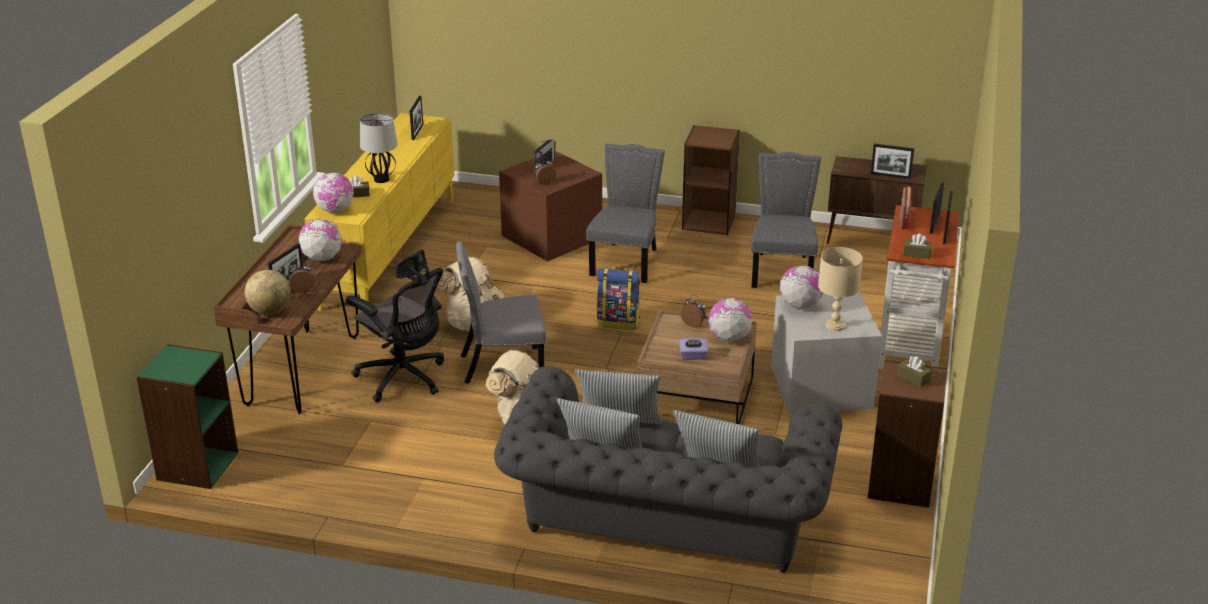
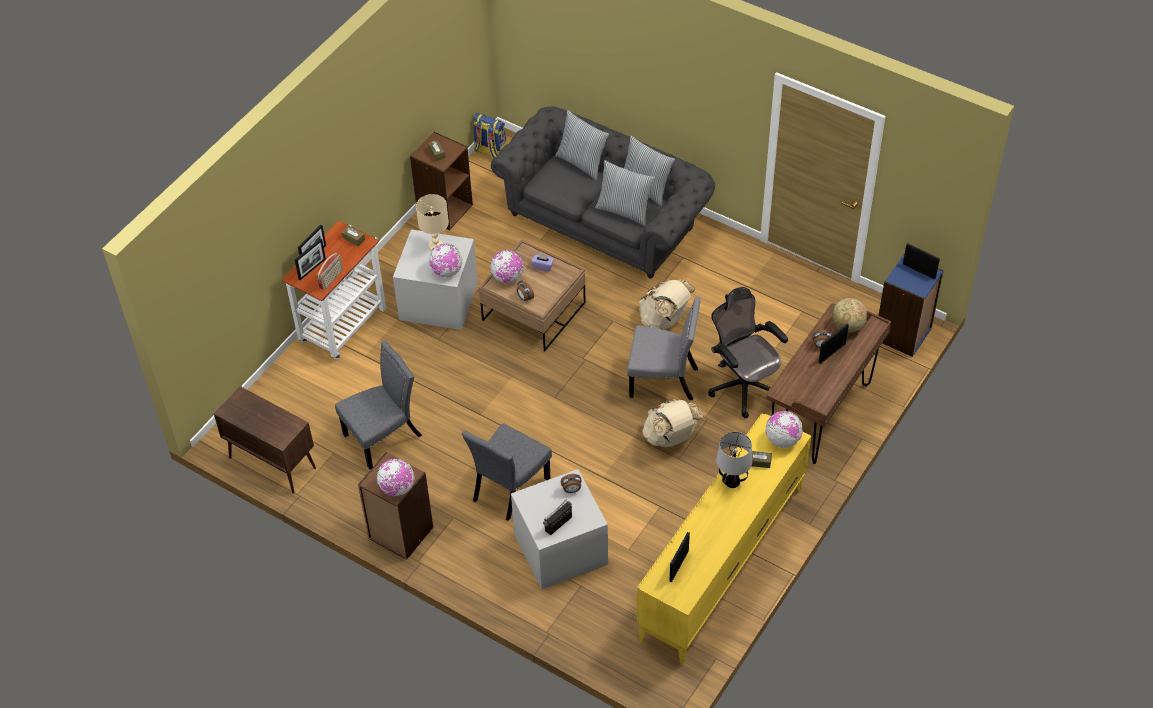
camera: 160 degrees left, 20 degrees up
(197, 466) = (903, 334): green bookcase -> blue bookcase
(322, 258) = (801, 382): globe -> globe (397, 488)
(551, 236) = (560, 550): brown storage box -> grey storage box
(618, 322) = (552, 409): backpack -> backpack (490, 151)
(782, 273) = (382, 437): grey chair -> grey chair turned 150 degrees counterclockwise
(890, 175) = (258, 405): picture frame -> picture frame (919, 271)

